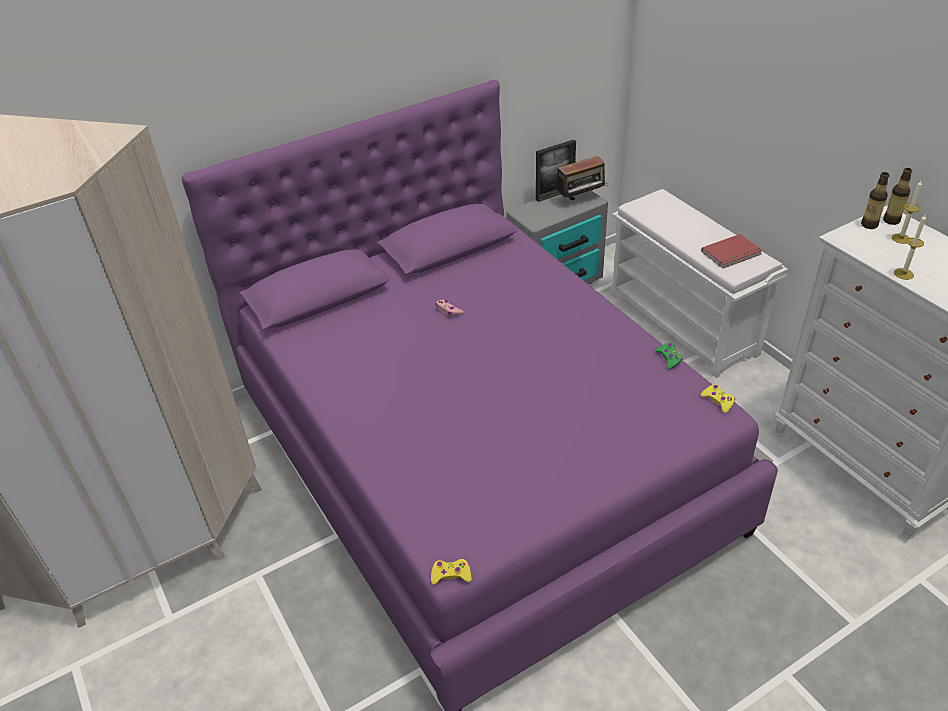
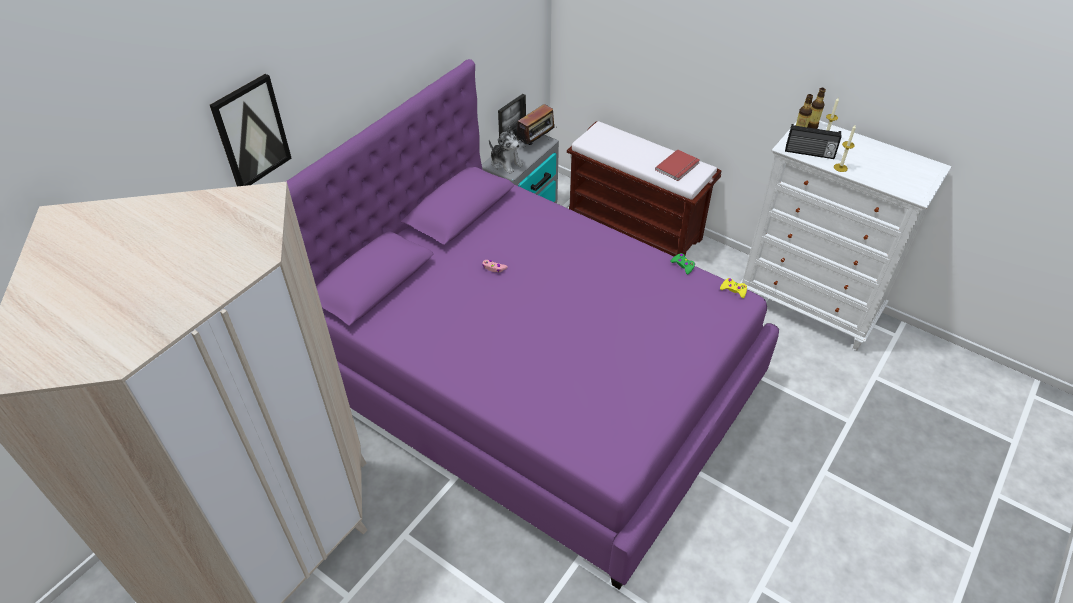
camera: 25 degrees left, 5 degrees up
(196, 96) = (251, 132): none -> picture
(451, 574) = (621, 480): yellow game controller -> none
(535, 213) = (506, 163): none -> plush toy
(684, 324) = (636, 227): white bench -> brown bench
(869, 249) = (809, 153): none -> radio

